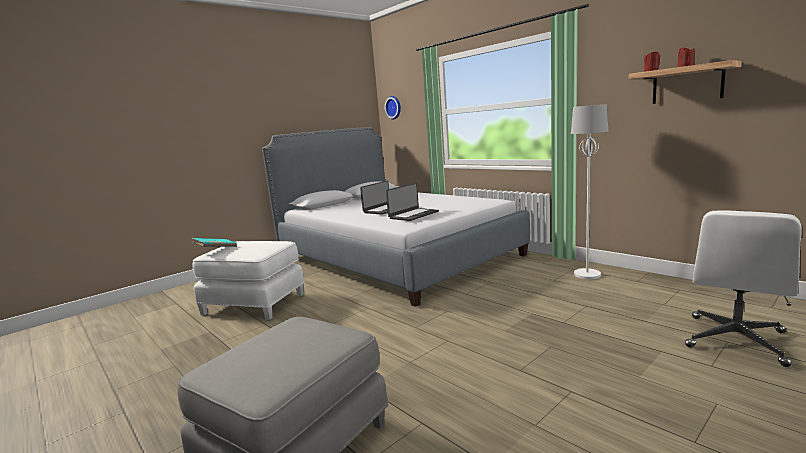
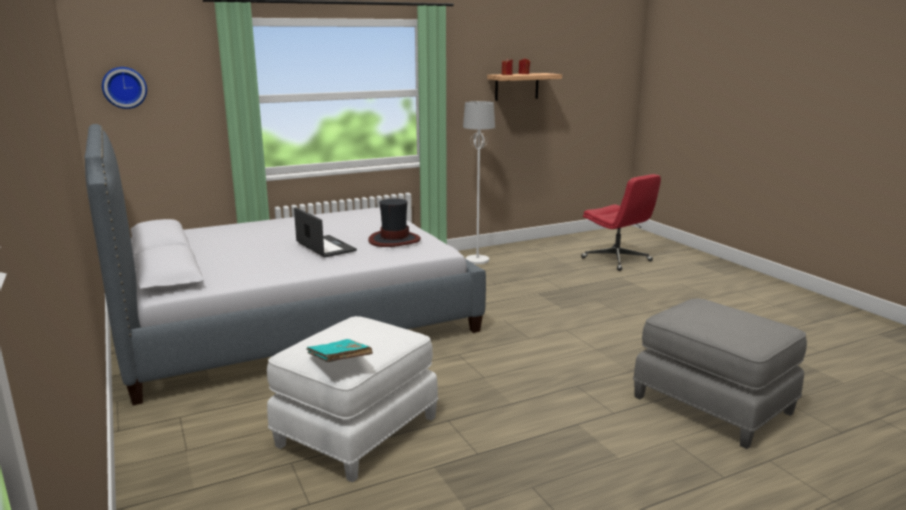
camera: 75 degrees left, 5 degrees up
(413, 215) = (394, 240): laptop -> hat
(735, 340) = (617, 260): white office chair -> red office chair

